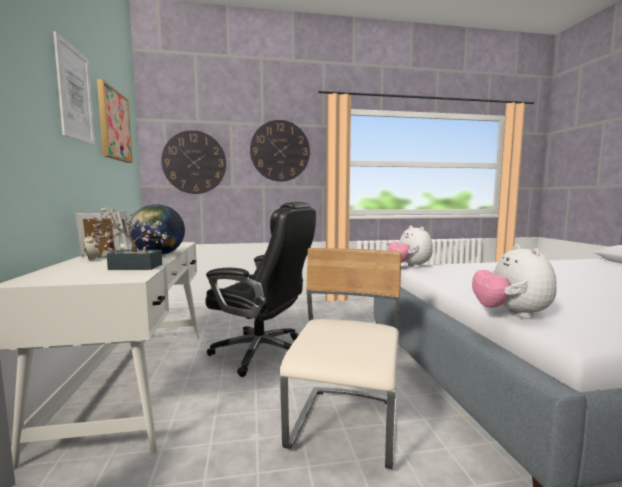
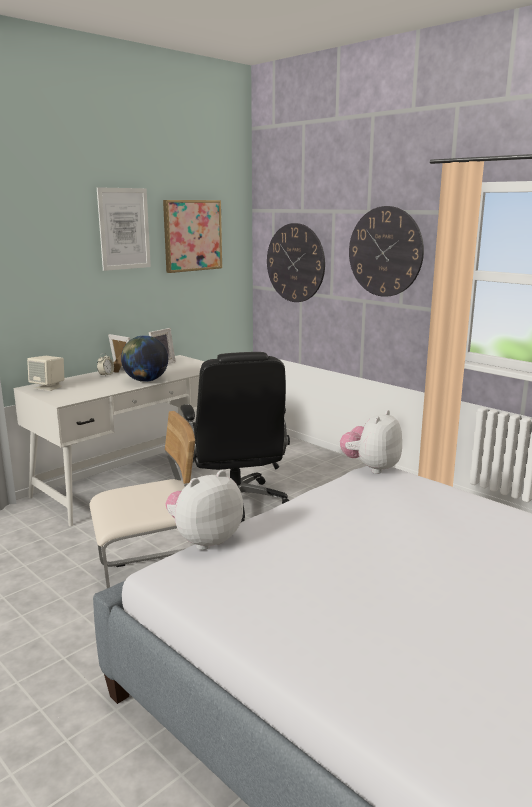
camera: 55 degrees right, 10 degrees up
(52, 277) = (48, 387): none -> beige speaker
(130, 267) = (94, 390): potted plant -> none

